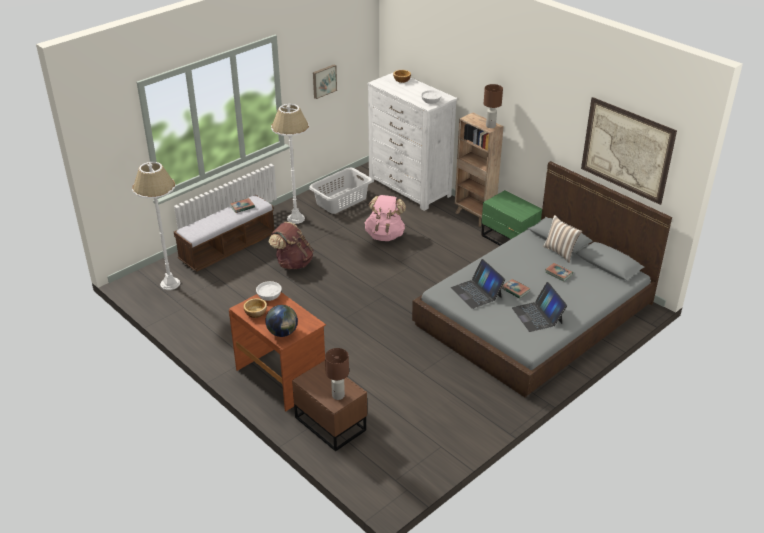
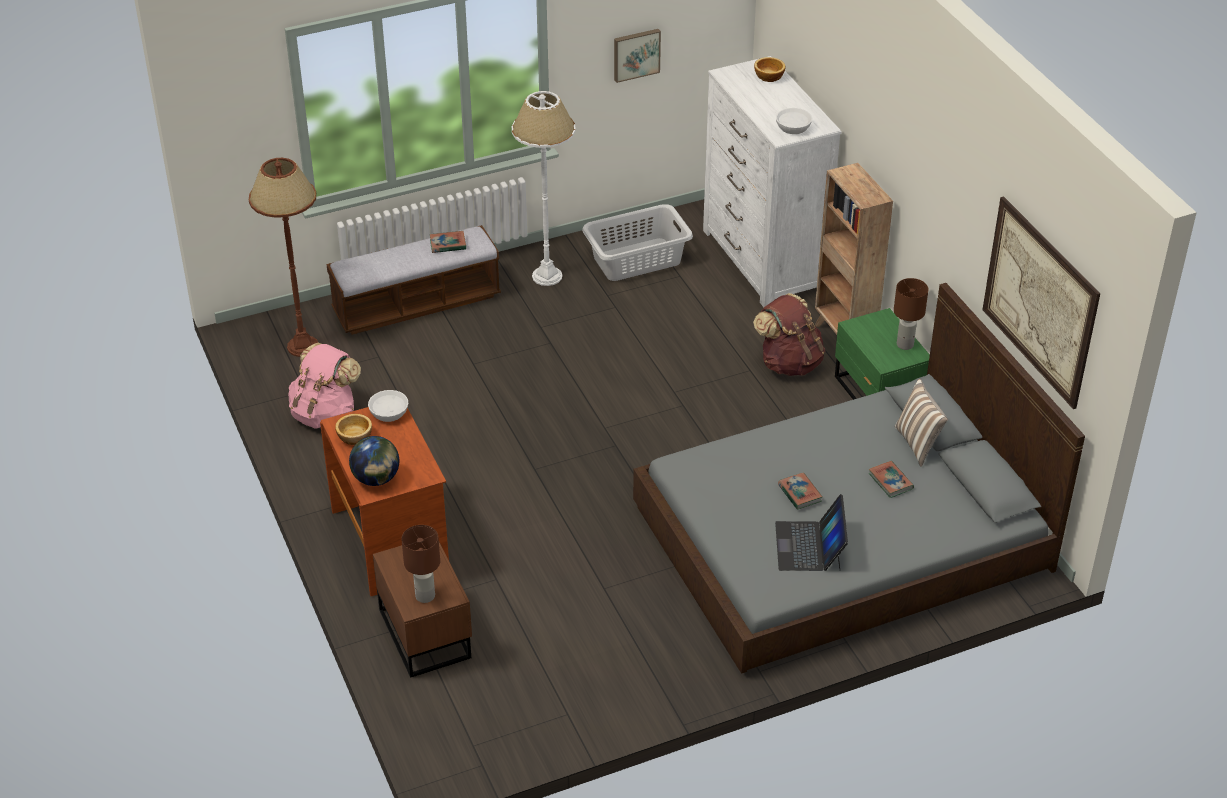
camera: 20 degrees right, 5 degrees up
(170, 284) = (303, 346): white floor lamp -> brown floor lamp
(293, 263) = (503, 354): brown backpack -> brown backpack (789, 363)
(385, 235) = (675, 339): pink backpack -> pink backpack (325, 413)
(476, 292) = (733, 482): laptop -> none
(490, 126) = (871, 196): brown table lamp -> brown table lamp (905, 344)

